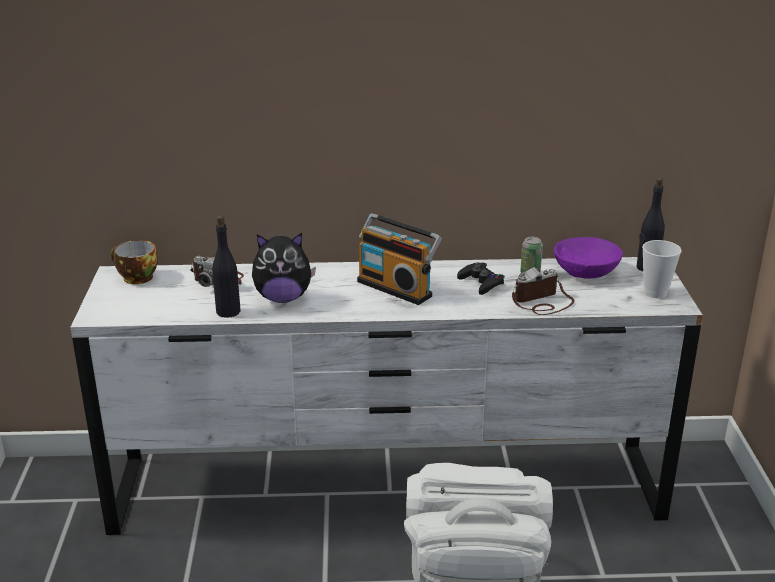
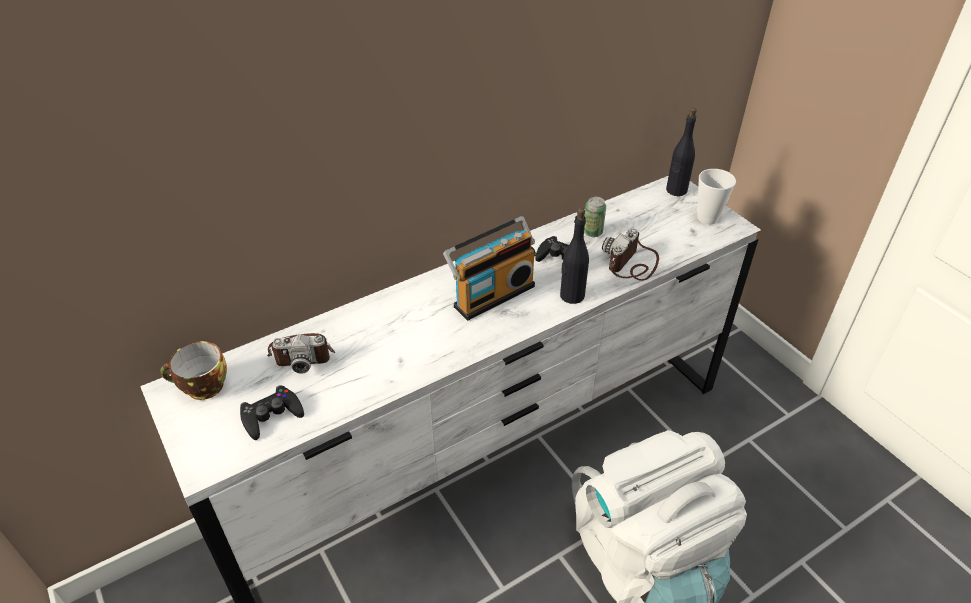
camera: 30 degrees left, 15 degrees up
(164, 305) = (271, 416): none -> black game controller
(228, 312) = (352, 396): black bottle -> black bottle (571, 296)
(283, 298) = (393, 352): plush toy -> none
(397, 287) = (492, 294): radio -> radio turned 45 degrees counterclockwise
(586, 273) = (636, 213): purple bowl -> none

